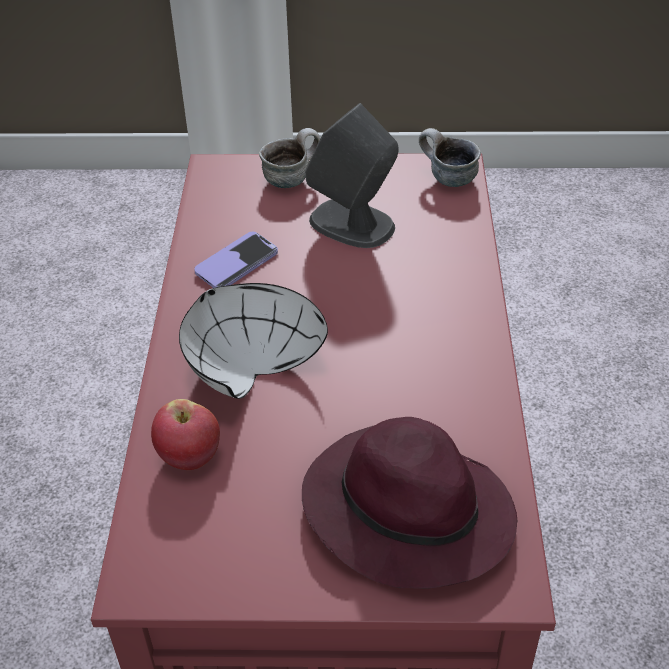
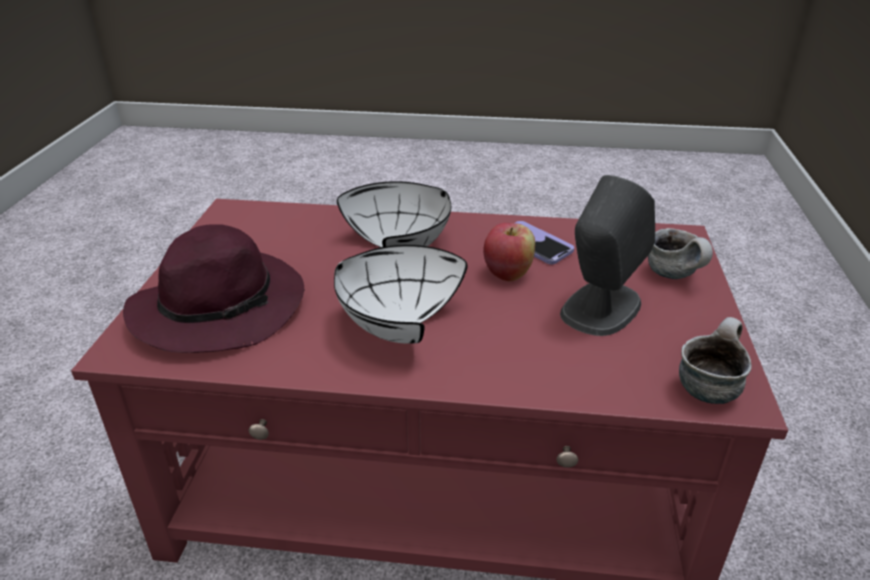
camera: 95 degrees right, 10 degrees down
(190, 457) = (320, 224): apple -> apple (507, 274)
(408, 357) = (392, 325): none -> white bowl

